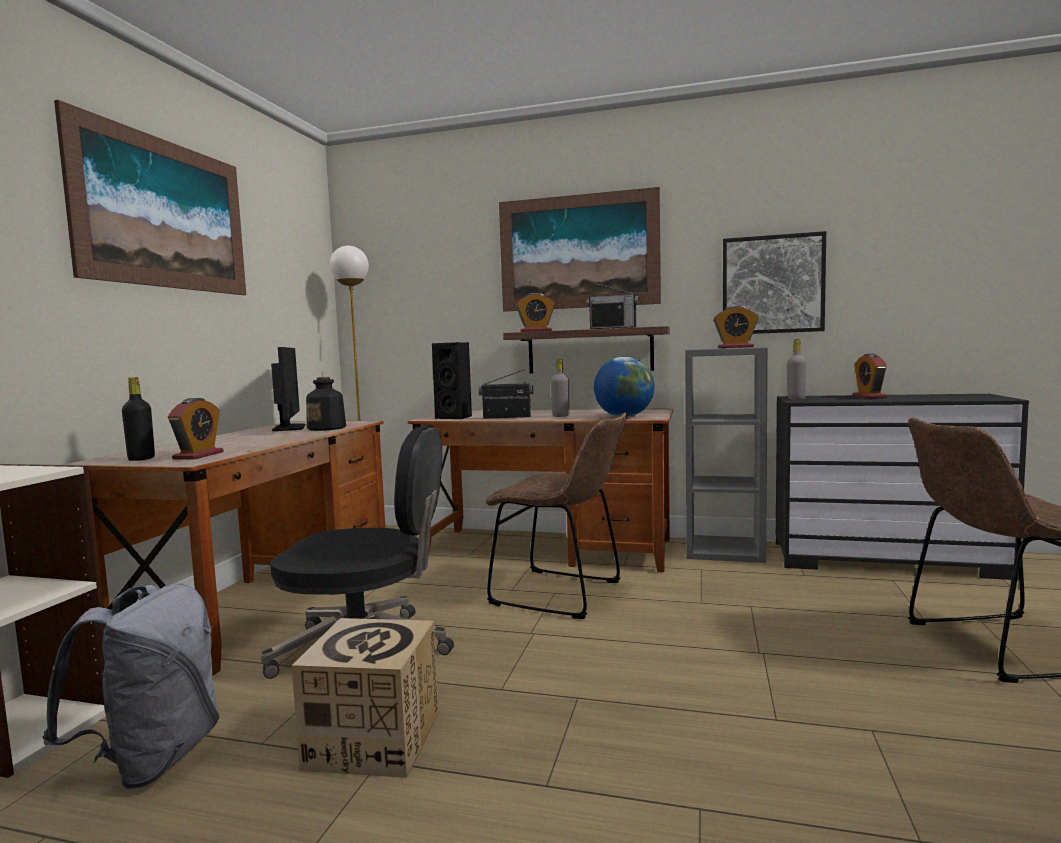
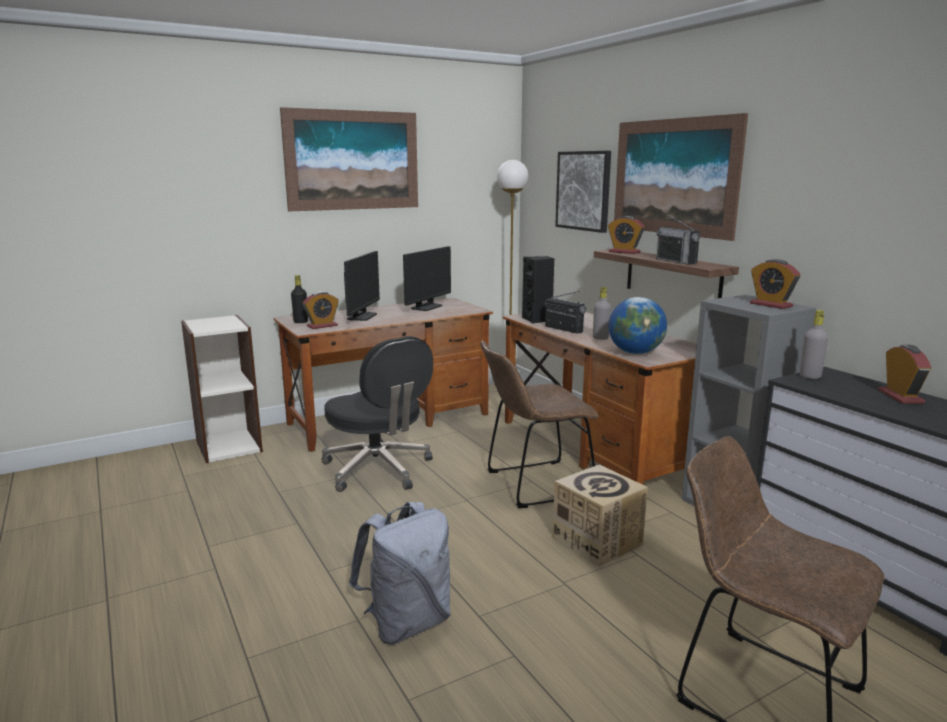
camera: 45 degrees right, 10 degrees up
(153, 760) = (243, 479): grey backpack -> grey backpack (407, 623)
(227, 443) = (362, 316): none -> monitor
(327, 428) = (439, 313): bottle -> none
(373, 740) = (310, 513): cardboard box -> cardboard box (597, 541)
(563, 594) = (534, 485): brown chair -> brown chair turned 90 degrees clockwise
(772, 285) = (843, 237): picture -> picture (583, 191)
(869, 396) = (900, 397): alarm clock -> alarm clock turned 135 degrees clockwise

